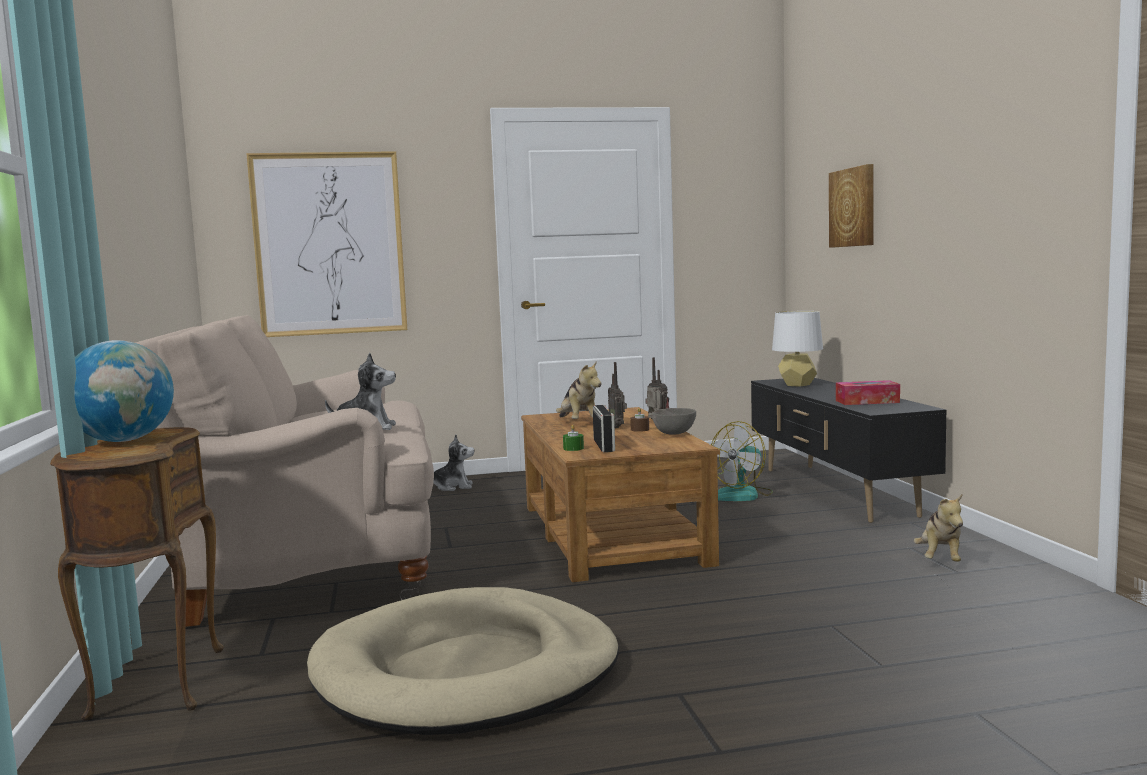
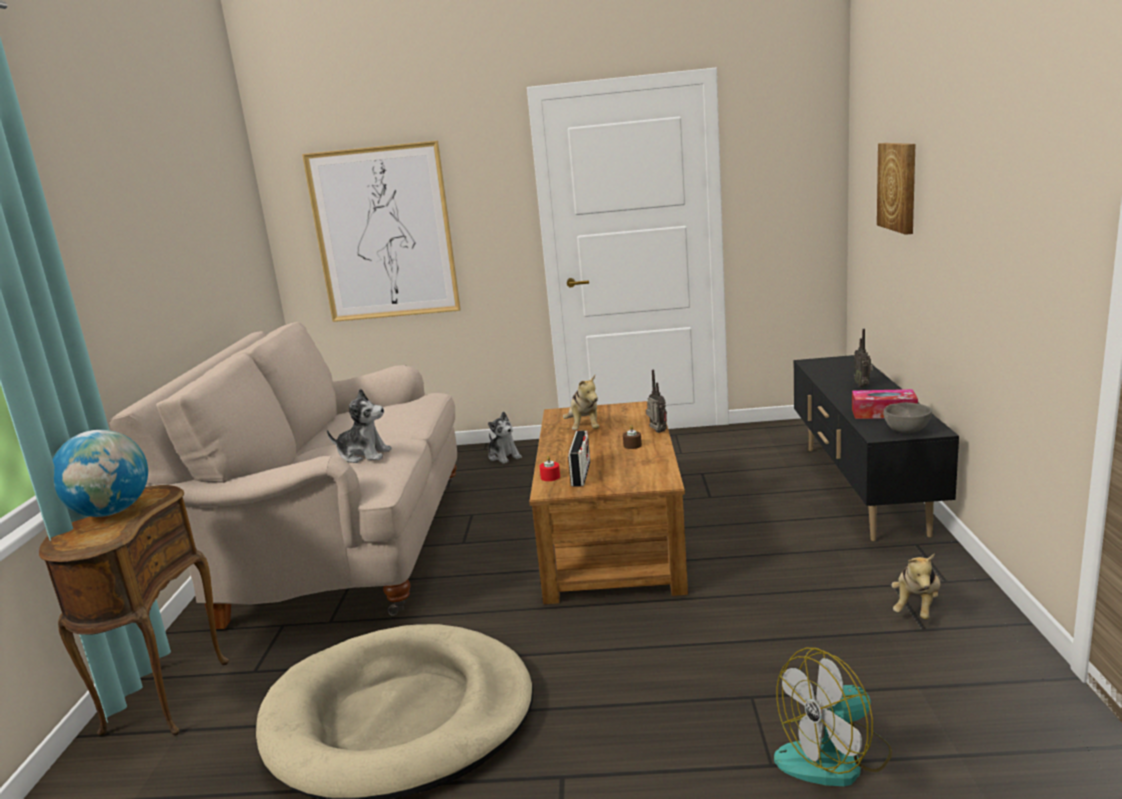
camera: 15 degrees right, 10 degrees up
(453, 487) = (504, 456): plush toy -> plush toy turned 45 degrees clockwise
(573, 448) = (550, 477): green candle -> red candle
(618, 427) = (615, 438): radio -> radio (863, 385)
(674, 433) = (659, 456): grey bowl -> grey bowl (906, 431)
(742, 495) = (764, 487): fan -> fan (834, 757)
(797, 385) = (834, 372): white table lamp -> none

